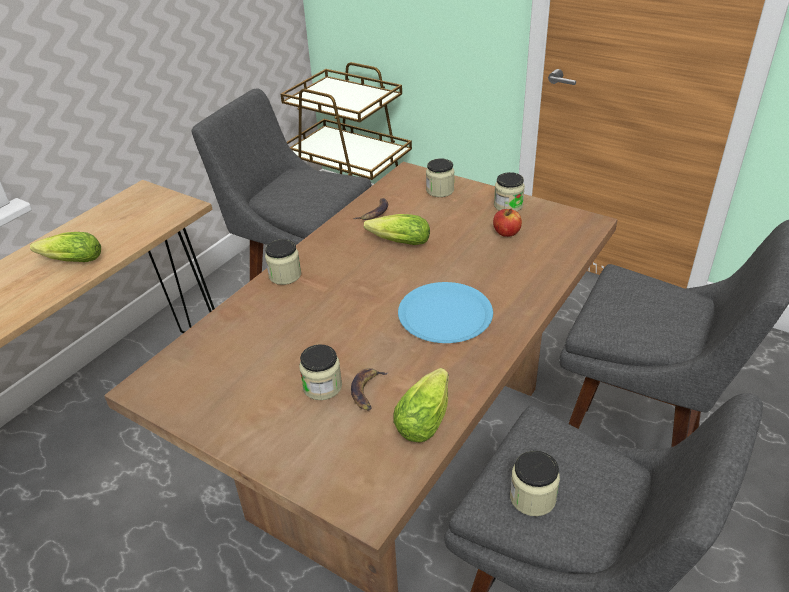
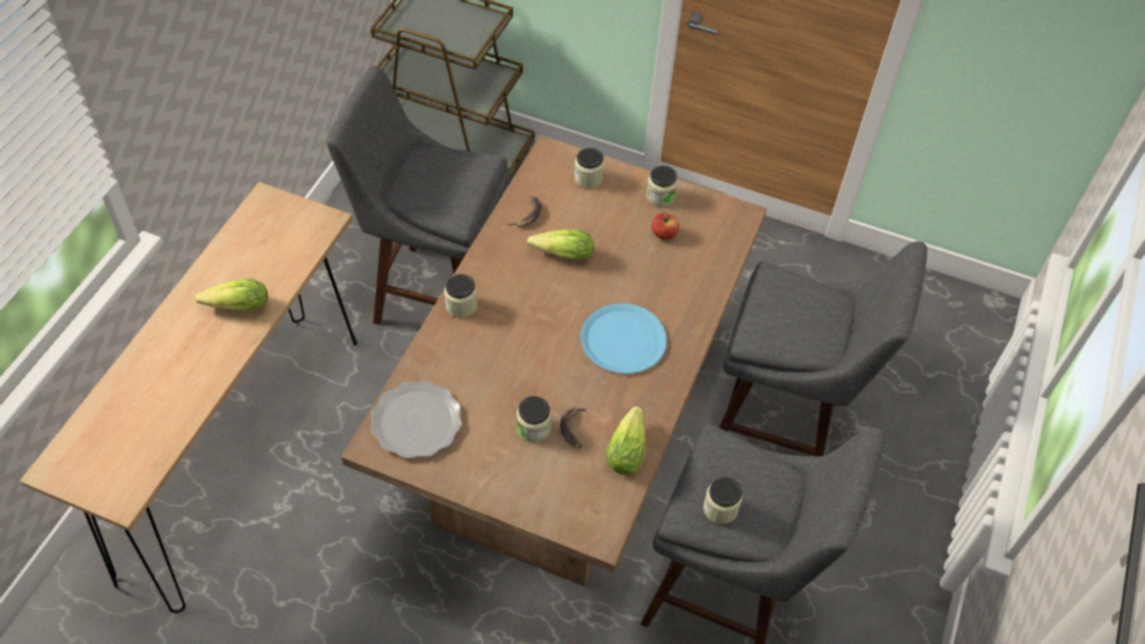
camera: 15 degrees left, 15 degrees up
(198, 370) = (417, 422): none -> plate

